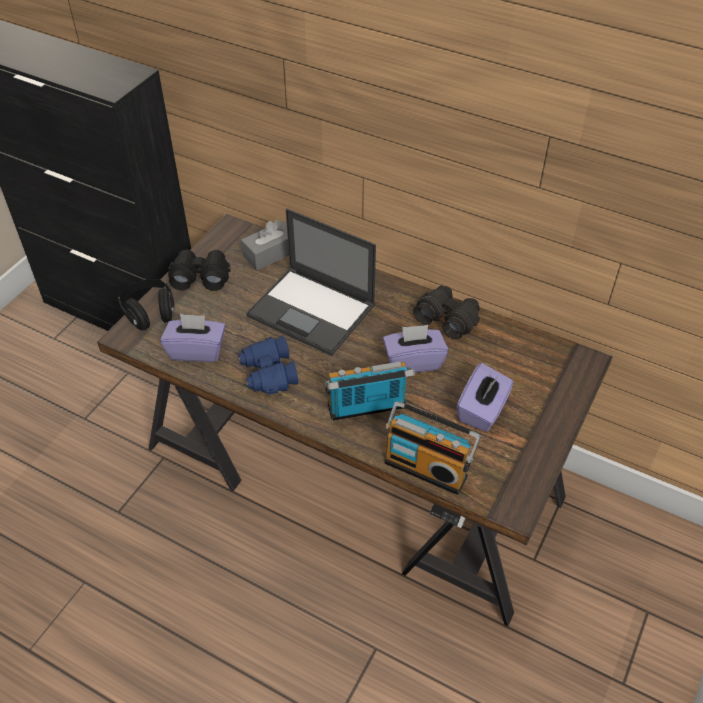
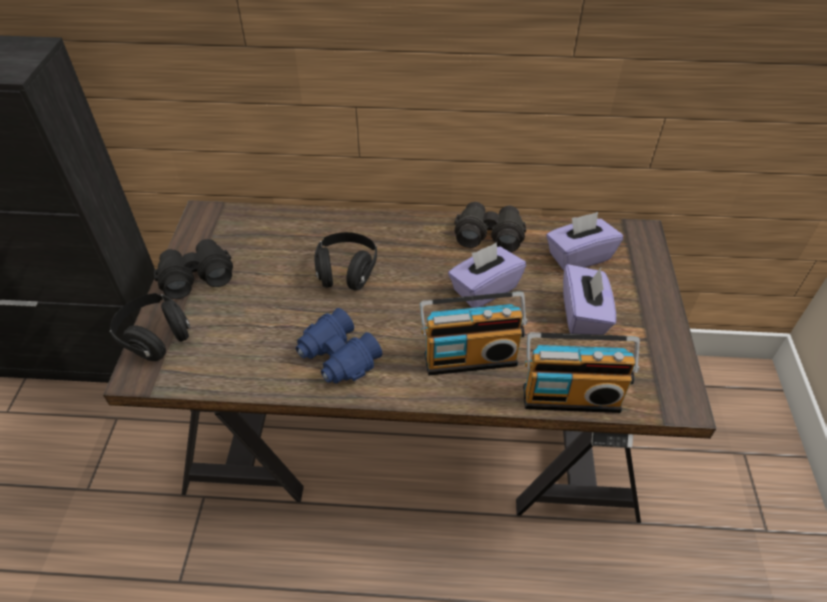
camera: 25 degrees left, 0 degrees up
(197, 350) = (238, 360): purple tissue box -> purple tissue box (578, 256)
(270, 253) = (263, 227): grey tissue box -> none
(313, 311) = (346, 272): laptop -> black headphones
(367, 409) = (470, 356): radio -> radio turned 150 degrees counterclockwise

